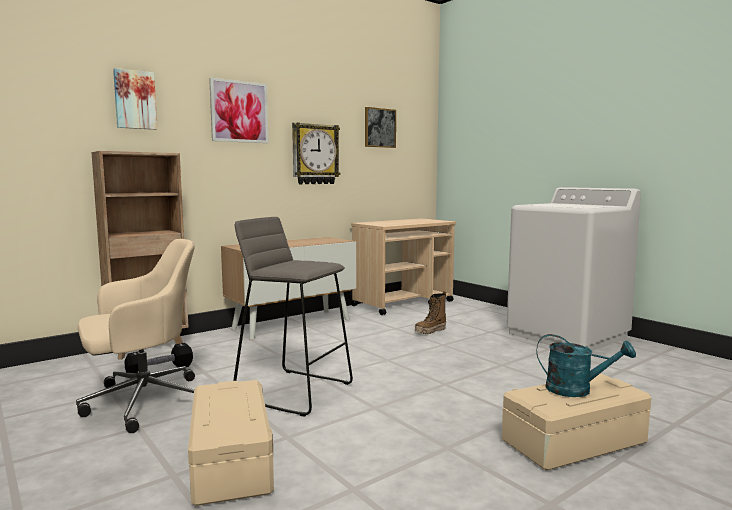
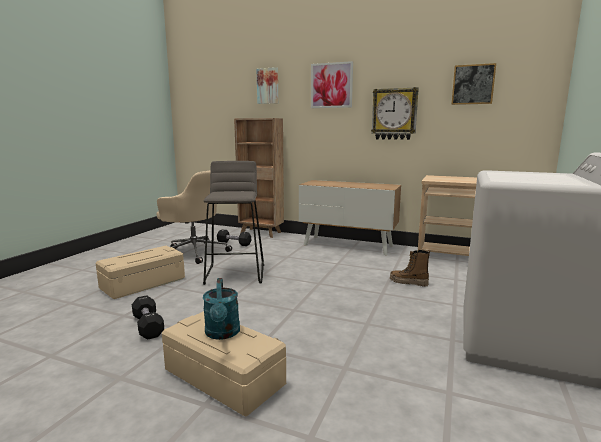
camera: 60 degrees right, 5 degrees up
(412, 472) = (148, 326): none -> black dumbbell

